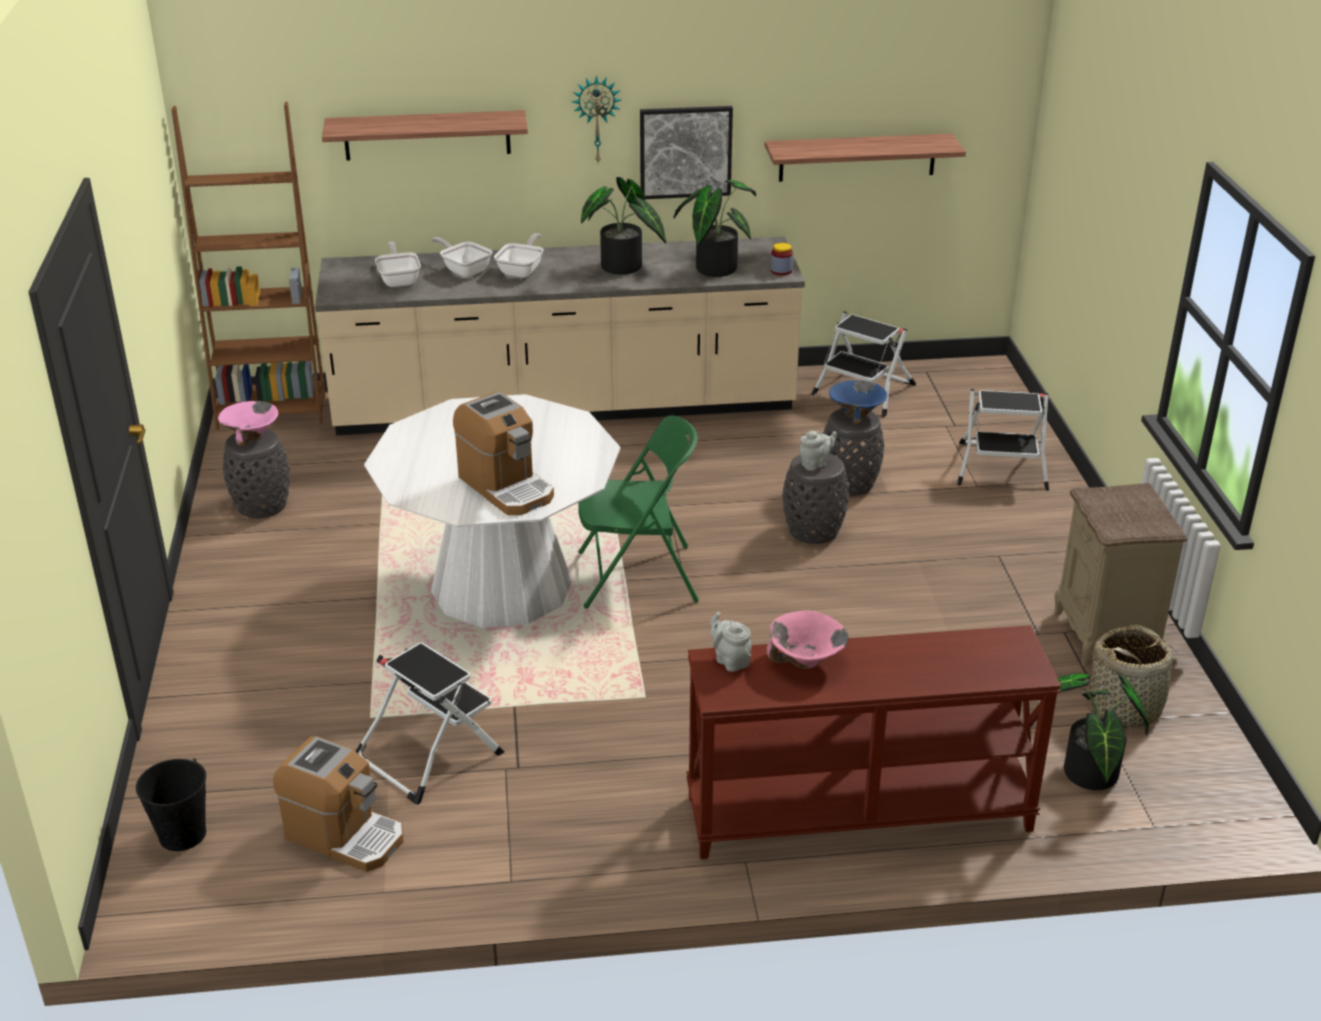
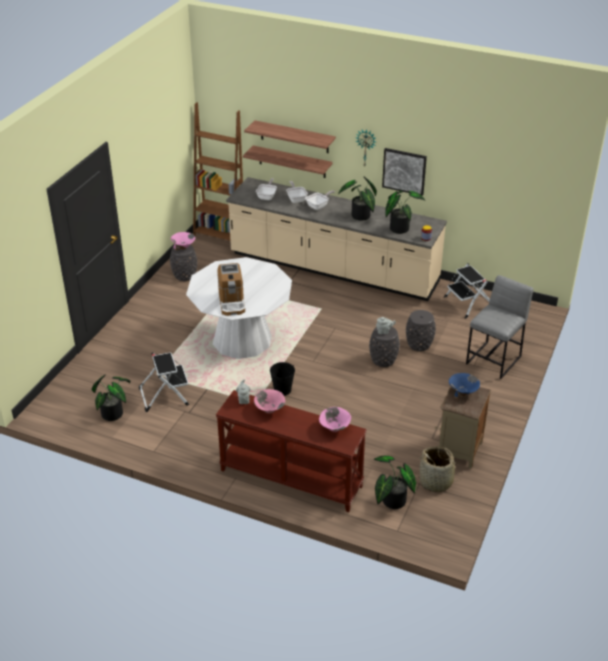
camera: 30 degrees right, 5 degrees up
(182, 834) = (67, 392): black bucket -> black bucket (282, 390)
(345, 835) = (115, 413): coffee machine -> potted plant
(637, 577) = (295, 354): green chair -> none
(857, 157) = (484, 193): shelf -> shelf (292, 162)
(857, 414) = (424, 314): blue bowl -> blue bowl (463, 392)
(971, 646) = (334, 428): none -> pink bowl
(1000, 466) = (494, 359): step ladder -> grey chair

